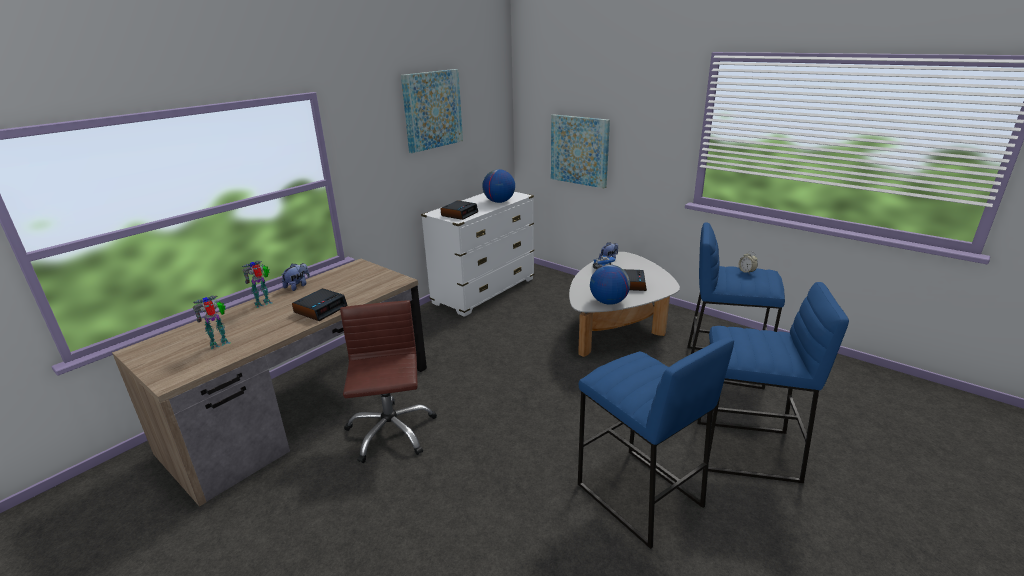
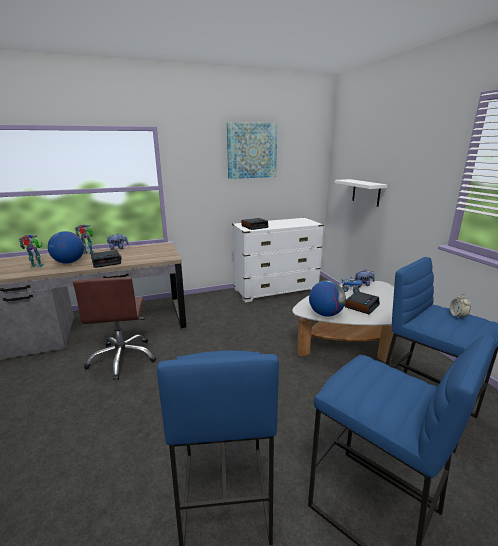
camera: 30 degrees right, 5 degrees down
(390, 431) = (123, 358): brown office chair -> brown office chair turned 150 degrees clockwise
(499, 202) = (292, 224): globe -> globe (69, 262)
(579, 150) = (366, 192): picture -> white shelf

